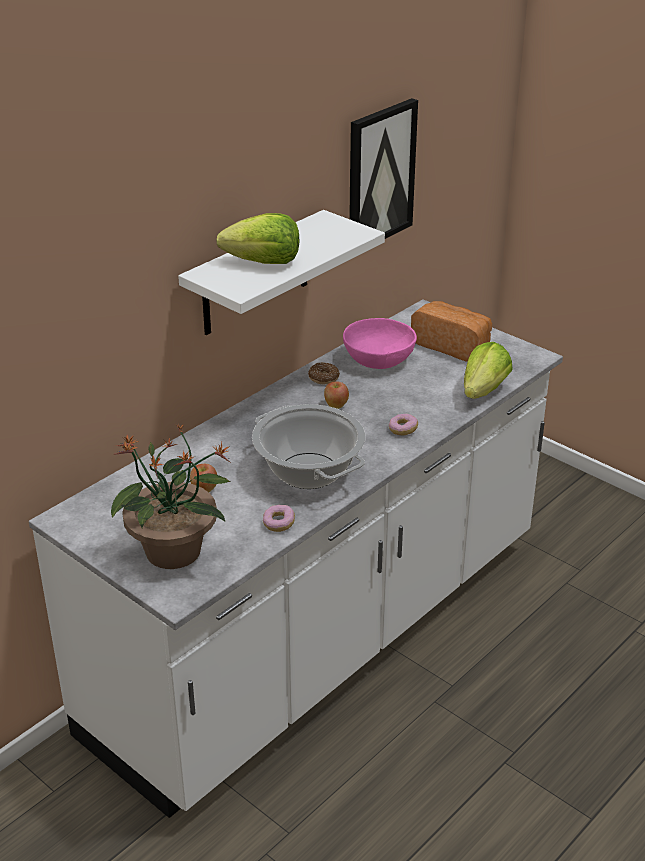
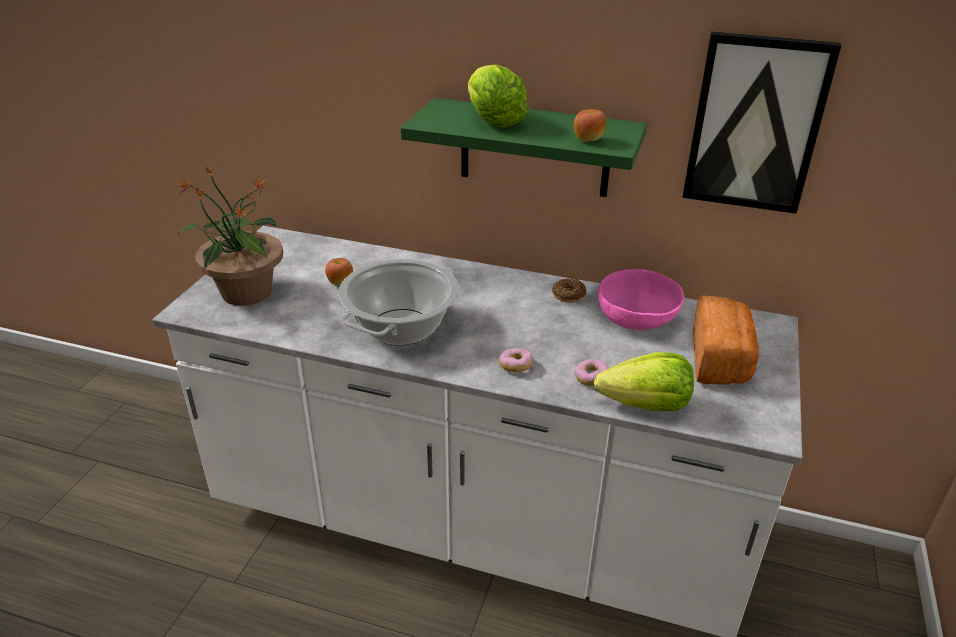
camera: 65 degrees right, 0 degrees up
(255, 274) = (534, 148): white shelf -> green shelf
(279, 524) = (308, 332): donut -> donut (591, 378)
(335, 405) = (525, 314): apple -> apple (588, 140)

